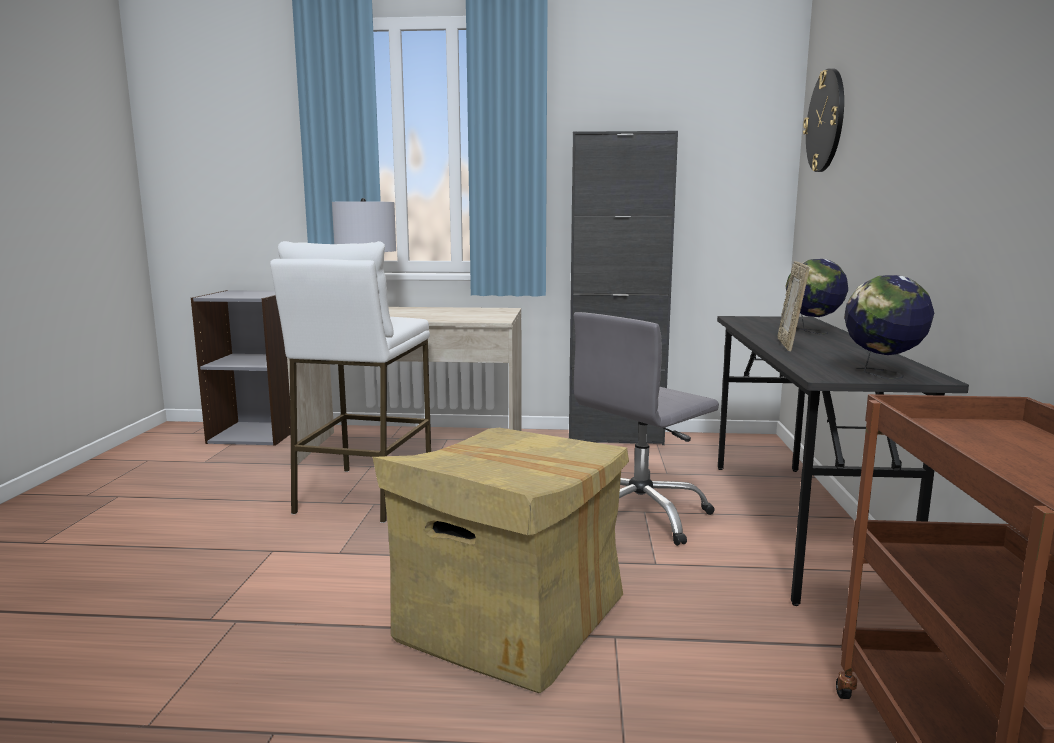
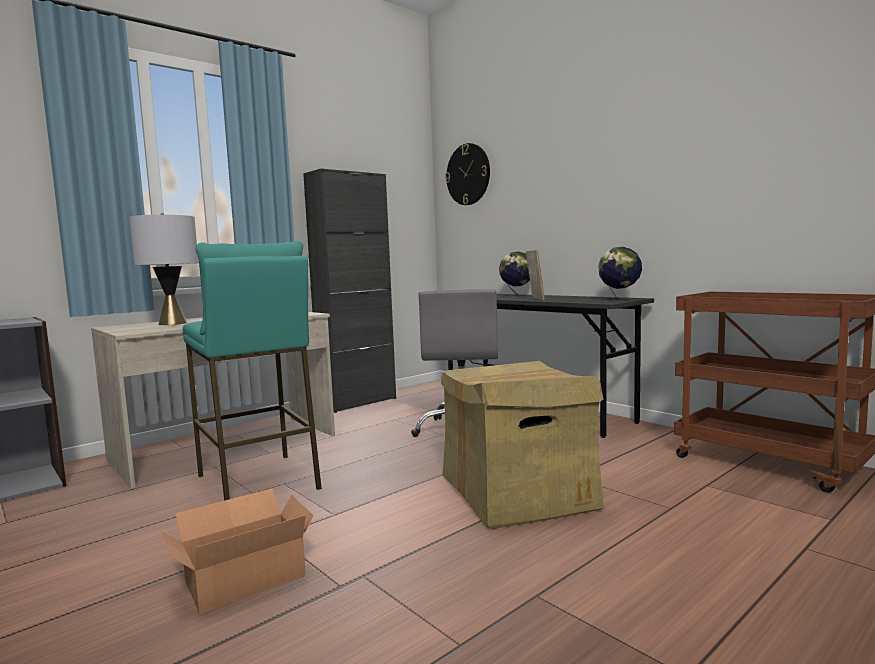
camera: 45 degrees left, 5 degrees down
(191, 573) = (241, 577): none -> cardboard box
(363, 494) = (258, 482): white stool -> turquoise stool
(789, 345) = (535, 299): picture frame -> picture frame turned 150 degrees counterclockwise

